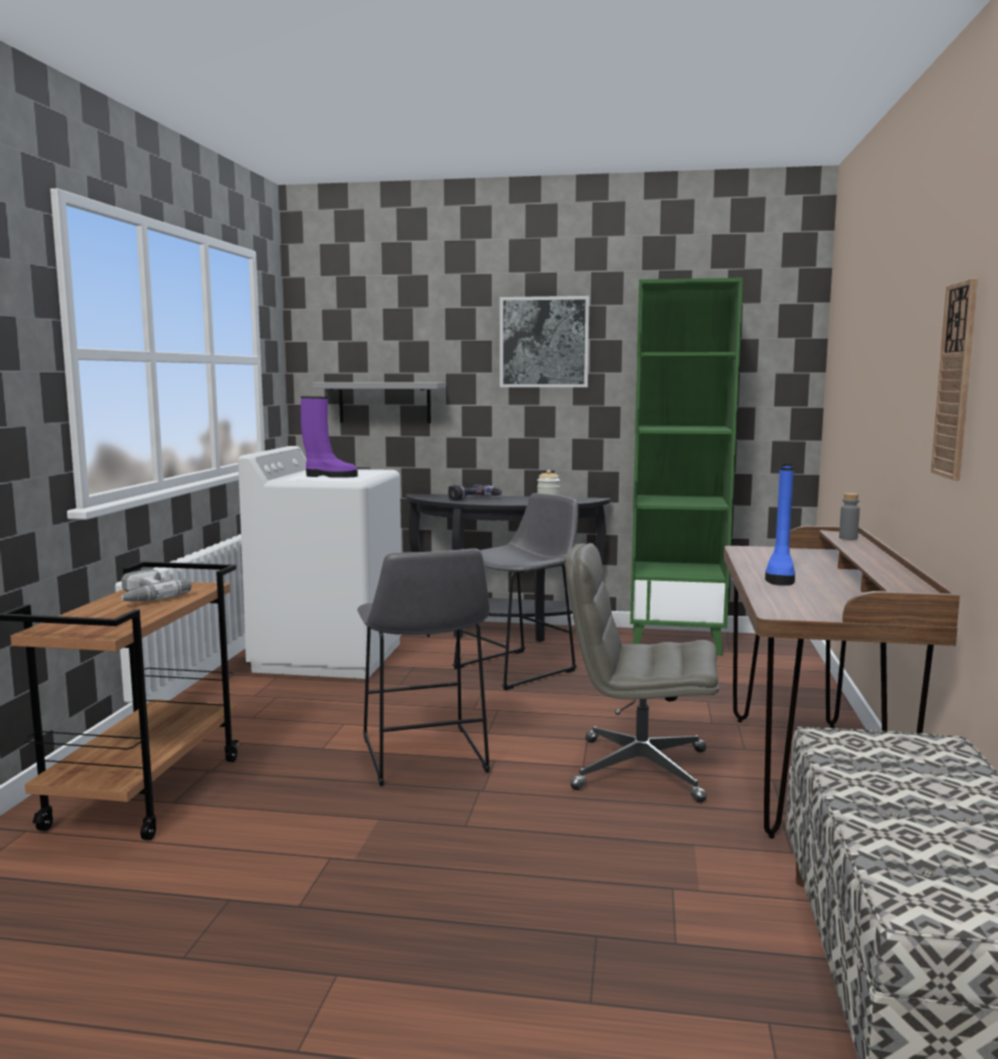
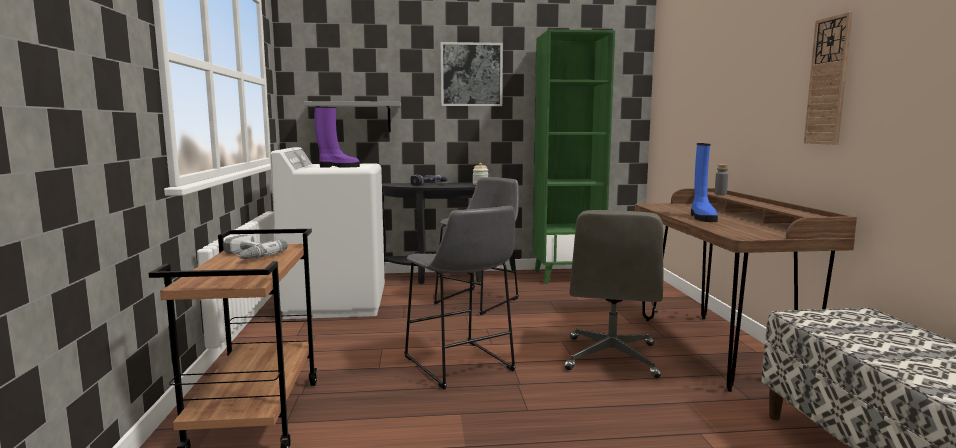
camera: 15 degrees left, 0 degrees up
(638, 769) = (611, 357): grey office chair -> grey office chair turned 75 degrees counterclockwise

